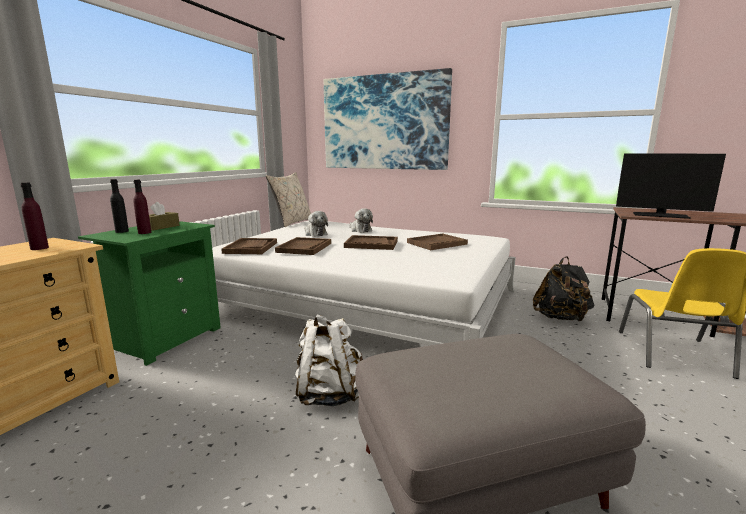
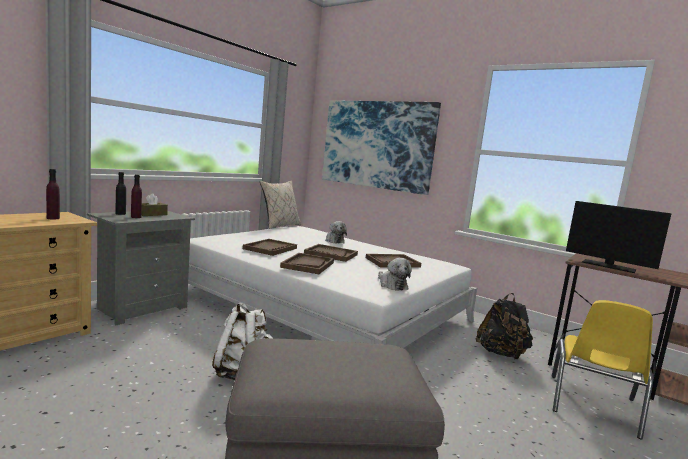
camera: 10 degrees right, 5 degrees down
(166, 339) = (140, 308): green nightstand -> grey nightstand
(250, 248) = (226, 242): brown tray -> brown tray (308, 265)
(315, 234) = (290, 238): plush toy -> plush toy (392, 285)

